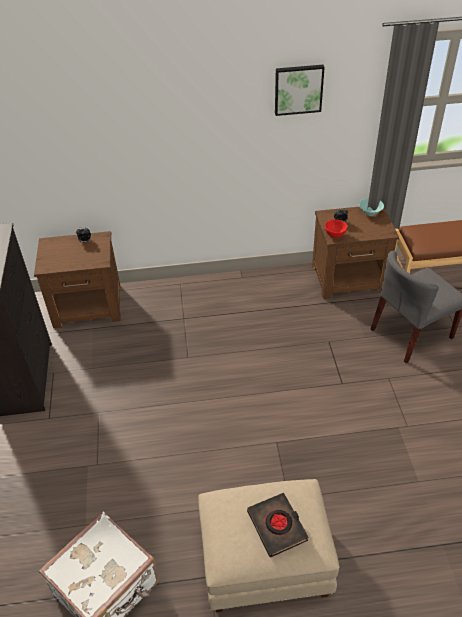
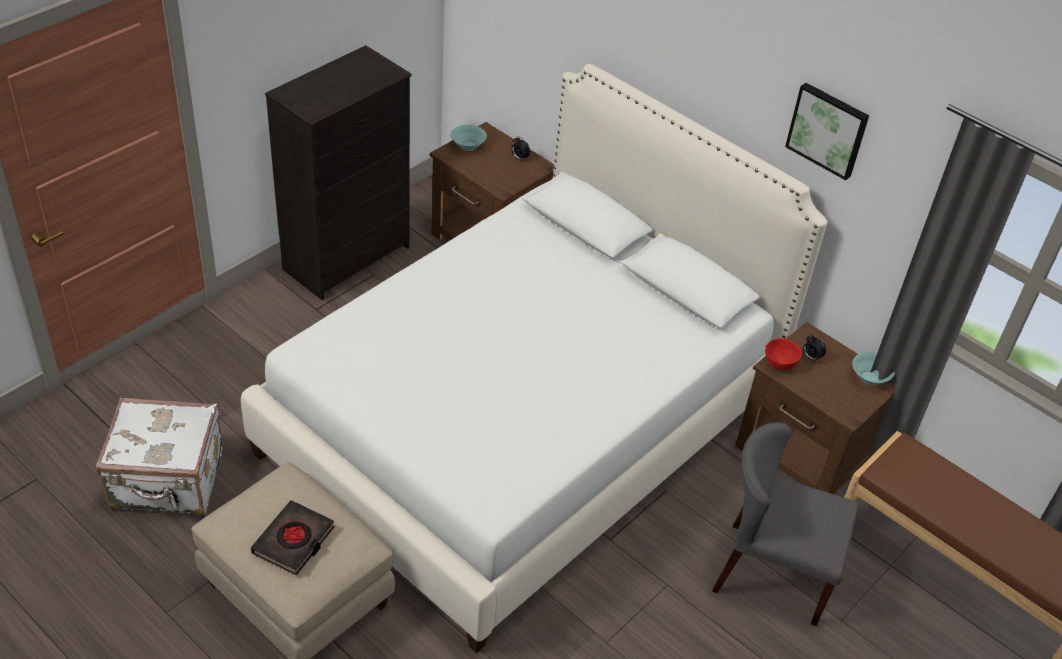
camera: 45 degrees right, 0 degrees up
(49, 256) = (468, 146): none -> turquoise bowl
(234, 373) = (522, 425): none -> white bed

